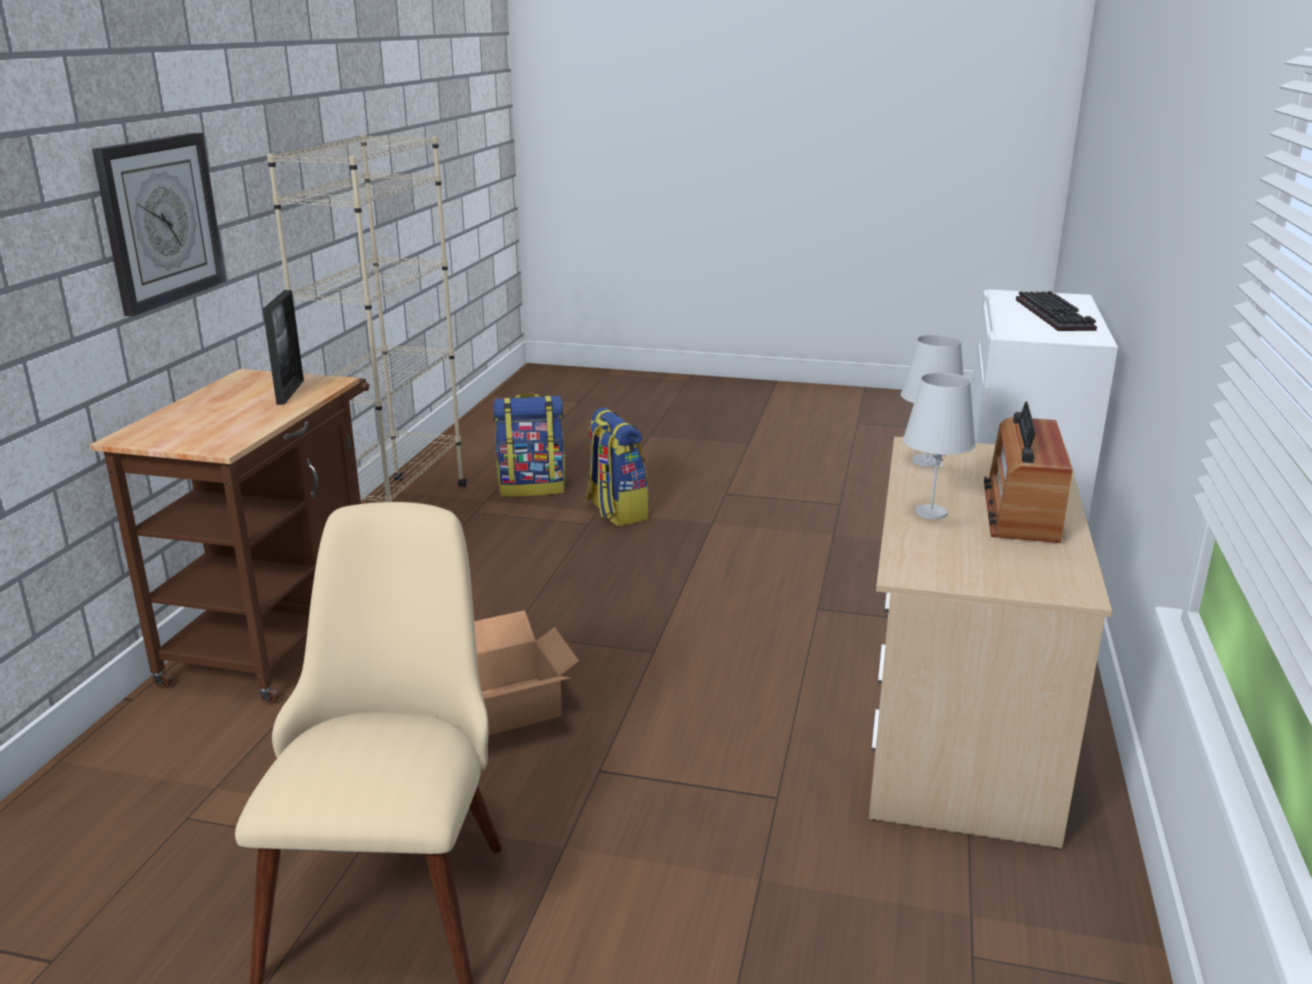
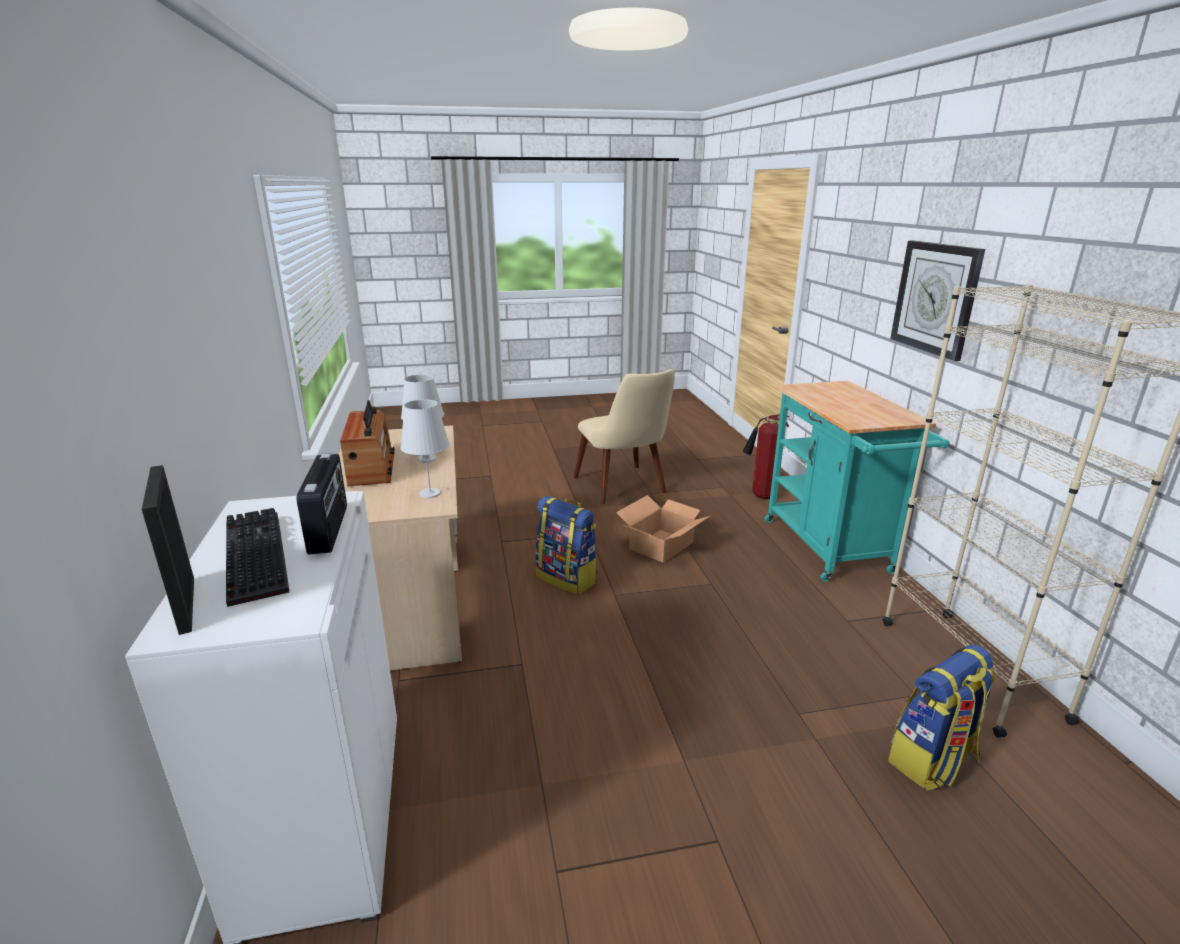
camera: 155 degrees right, 0 degrees up
(166, 767) = (760, 495): none -> fire extinguisher
(280, 633) = (832, 550): brown cart -> turquoise cart
(290, 392) = (852, 414): picture frame -> picture frame (187, 604)
(615, 511) = (797, 745): backpack -> backpack (567, 579)
(1006, 320) = (330, 529): none -> radio

